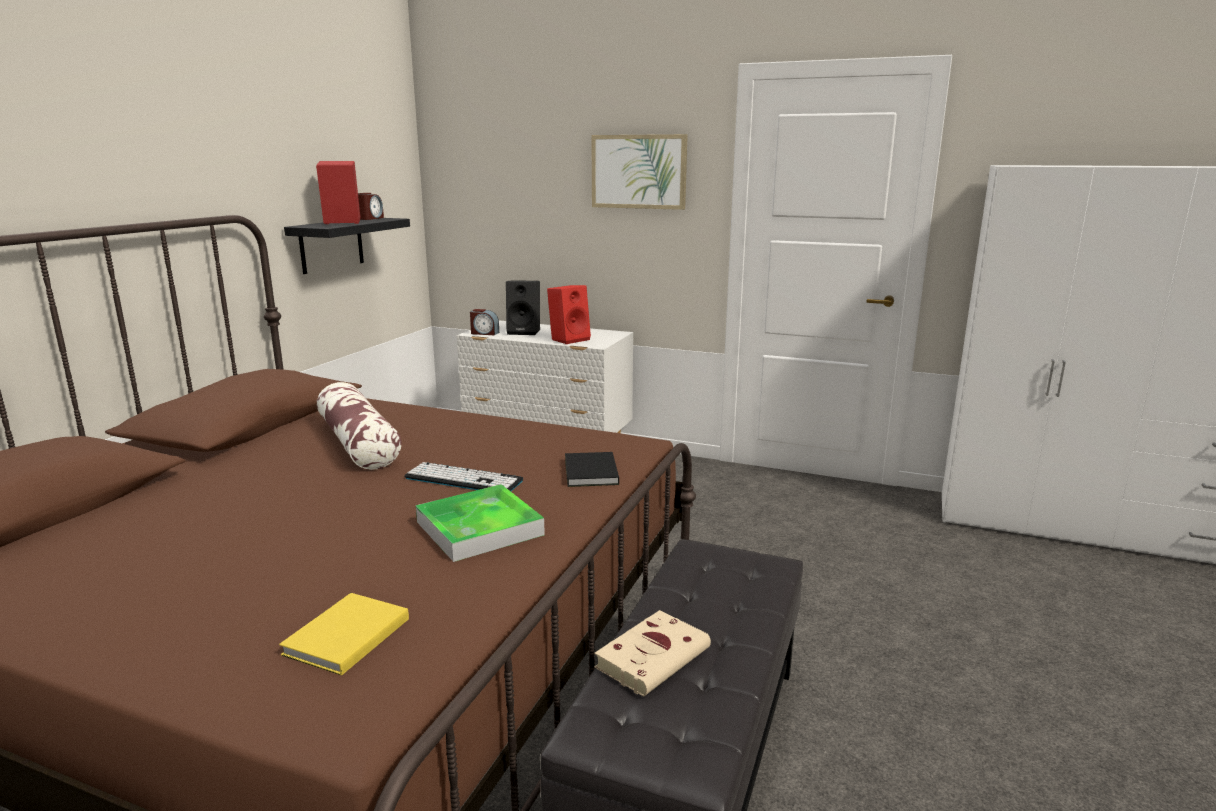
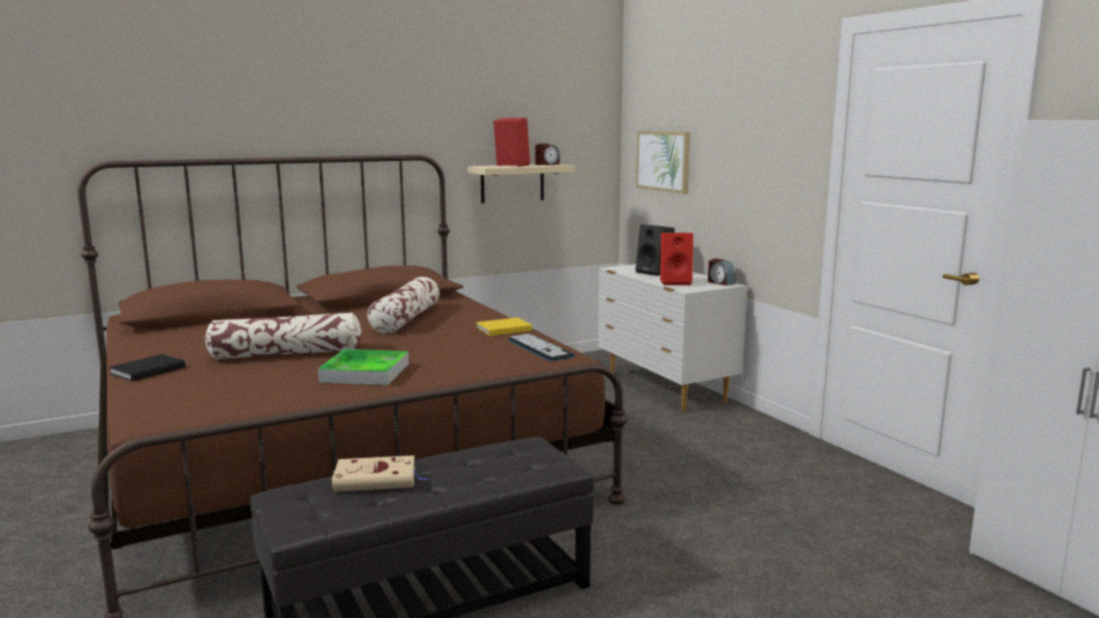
camera: 40 degrees right, 5 degrees down
(309, 537) = (287, 354): none -> pillow
(331, 245) = (512, 183): black shelf -> beige shelf
(343, 638) = (211, 394): yellow book -> yellow book (502, 329)
(463, 479) = (415, 349): keyboard -> keyboard (540, 348)
(484, 333) = (621, 269): alarm clock -> alarm clock (720, 283)
(590, 473) = (492, 364): black book -> black book (145, 370)
(639, 171) = (760, 128): picture -> picture (663, 161)

